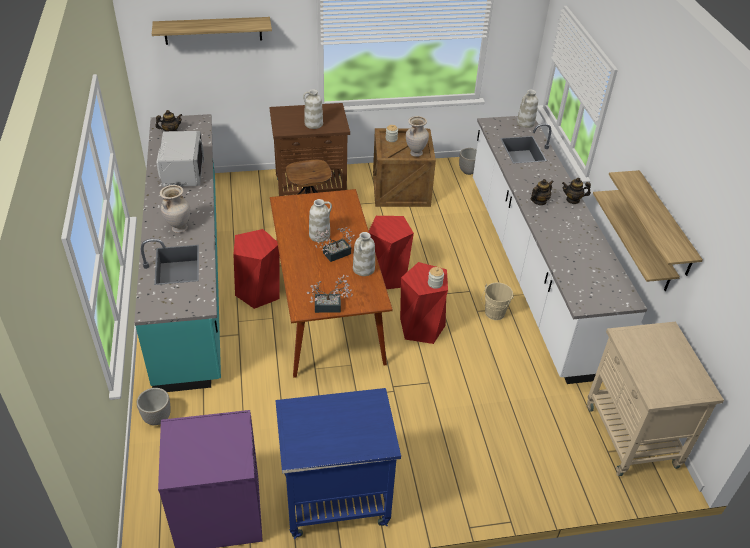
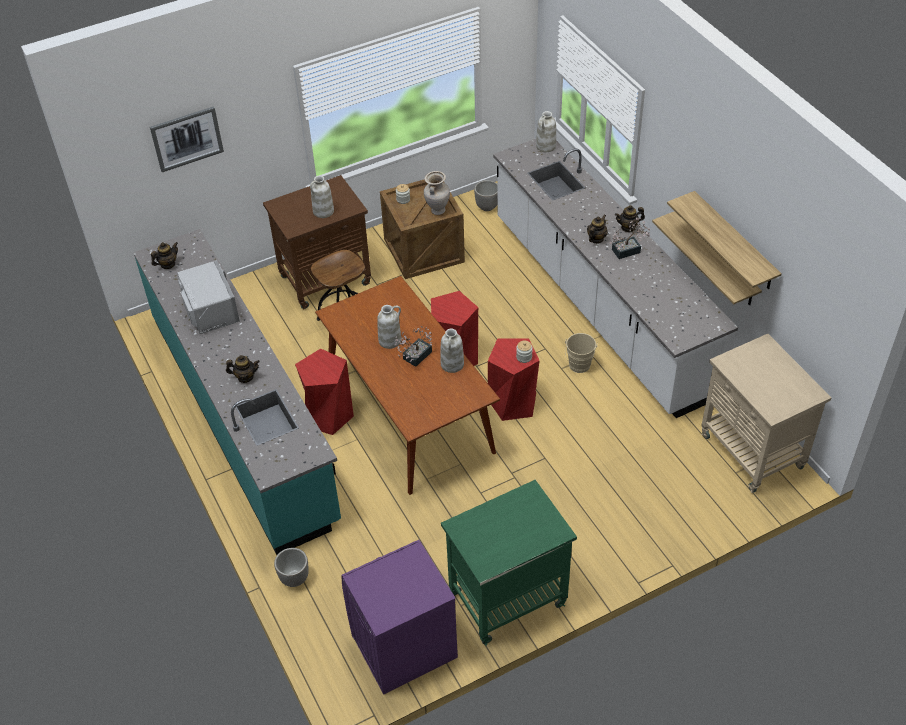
camera: 15 degrees left, 5 degrees up
(179, 228) = (245, 377): beige vase -> teapot
(213, 30) = (187, 138): shelf -> picture
(331, 306) = (440, 414): potted plant -> potted plant (629, 250)
(335, 501) = (506, 600): blue cart -> green cart

